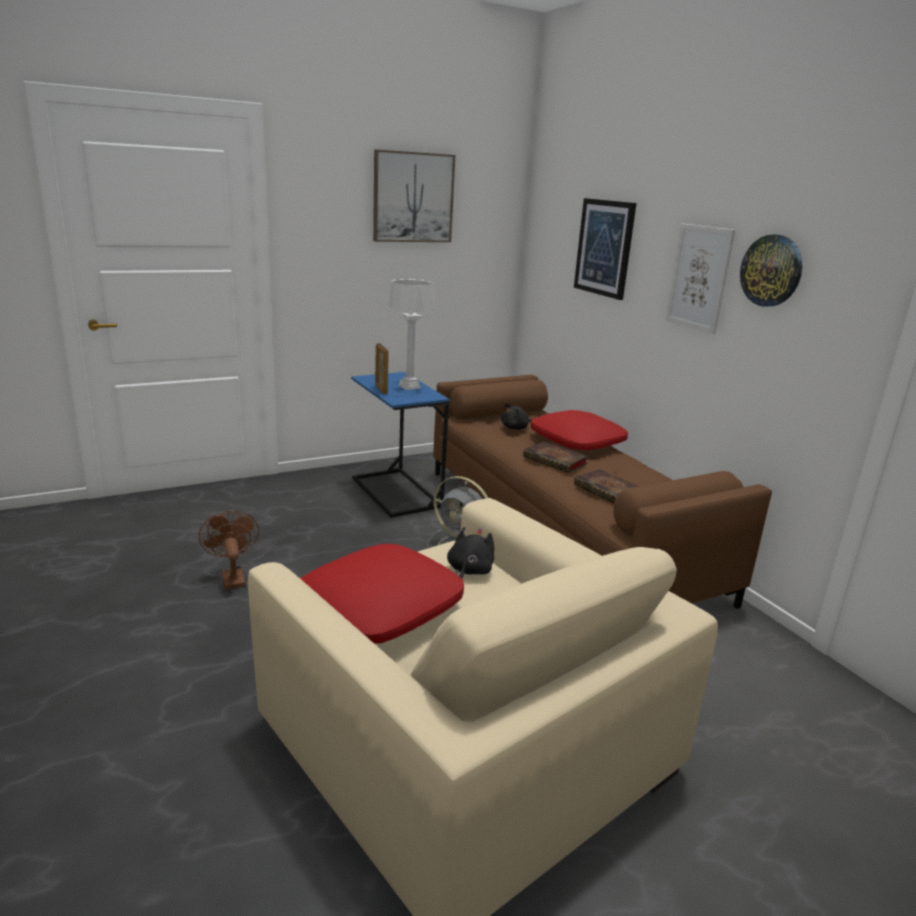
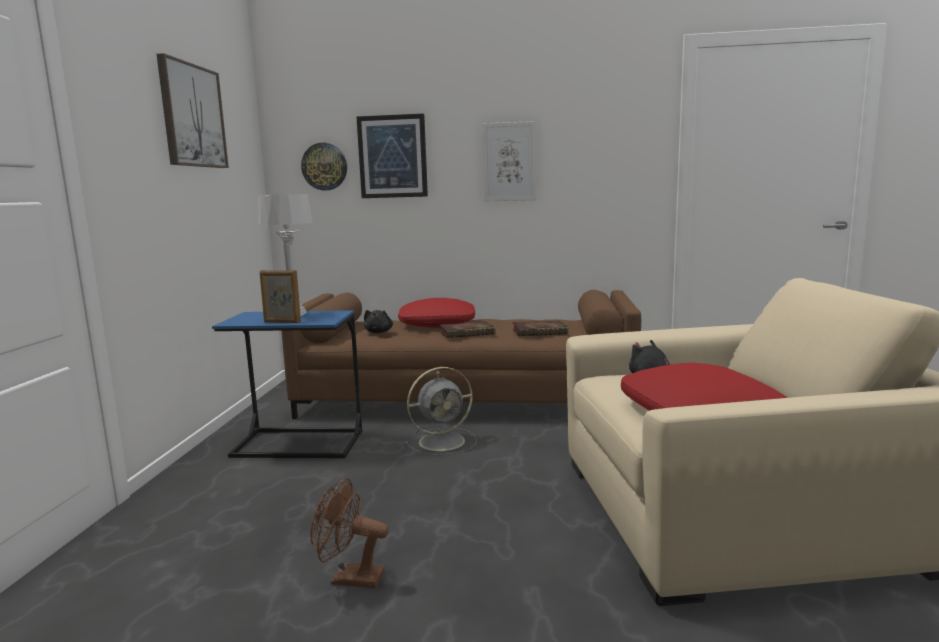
camera: 55 degrees left, 10 degrees down
(771, 270) = (575, 144): wall clock -> wall clock (324, 166)

